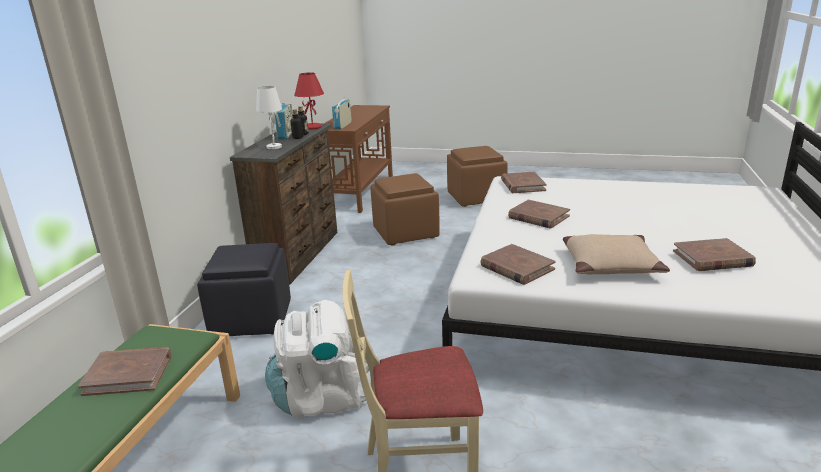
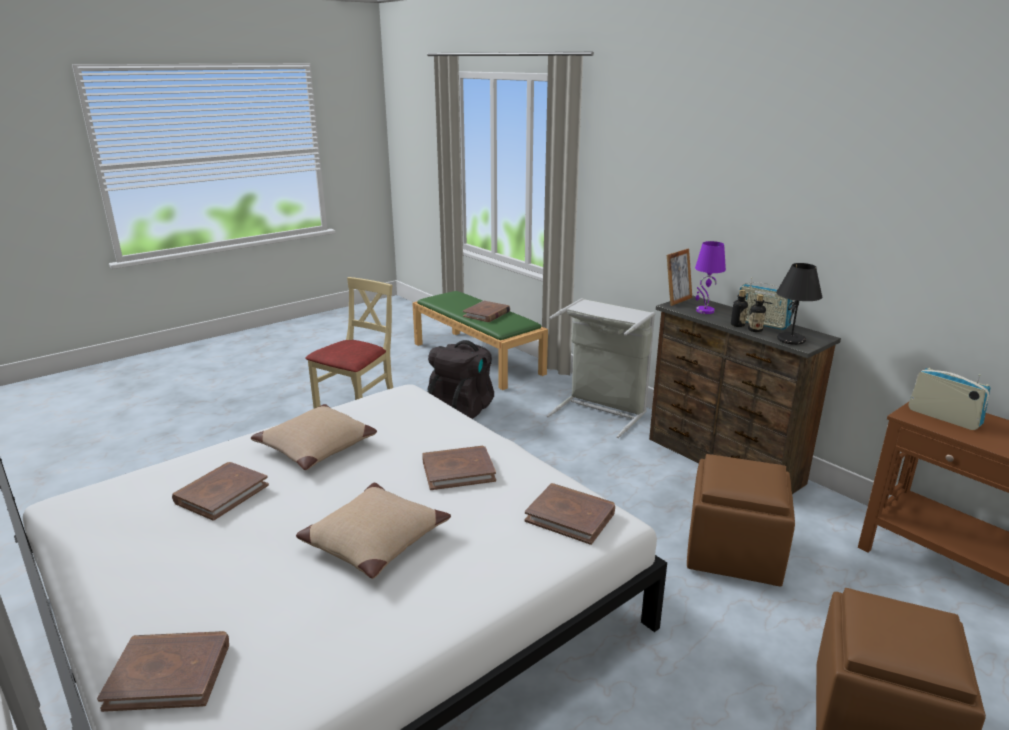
camera: 125 degrees right, 0 degrees up
(251, 318) = (601, 411): black ottoman -> grey laundry basket
(254, 156) = (677, 300): none -> picture frame
(274, 147) = (704, 311): white table lamp -> purple table lamp
(313, 127) = (791, 340): red table lamp -> black table lamp
(322, 398) = (462, 410): white backpack -> black backpack
(516, 267) = (388, 409): brown book -> brown book (169, 674)
(629, 210) = (374, 540): none -> beige pillow

